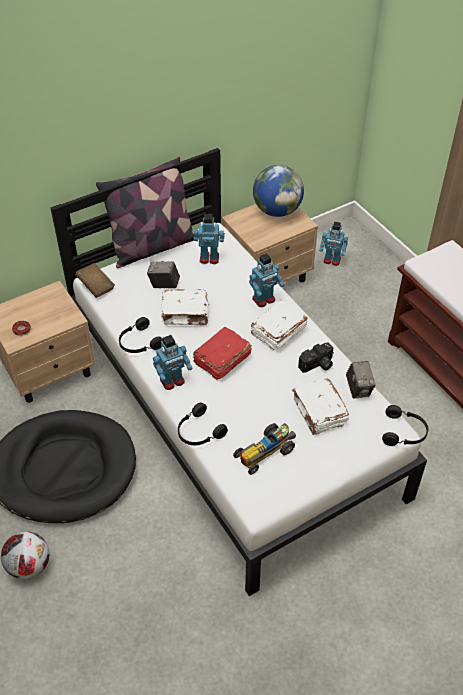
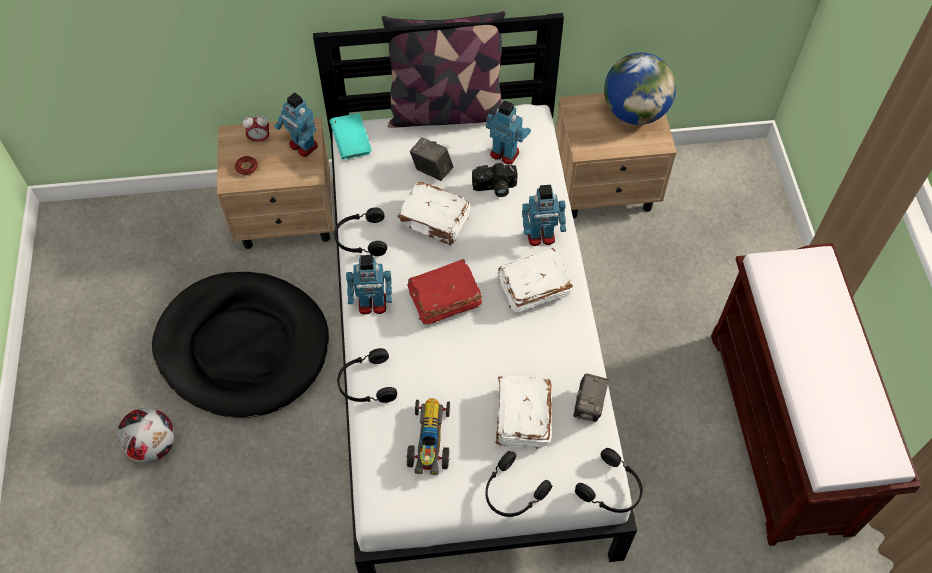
camera: 25 degrees right, 10 degrees up
(20, 308) = (259, 139): none -> alarm clock
(96, 287) = (351, 144): brown book -> turquoise book
(266, 451) = (430, 442): toy car -> toy car turned 105 degrees clockwise
(317, 365) = (556, 353): camera -> camera (494, 188)
(332, 260) = (701, 194): toy robot -> toy robot (303, 146)
(341, 460) = (512, 492): none -> black headphones

